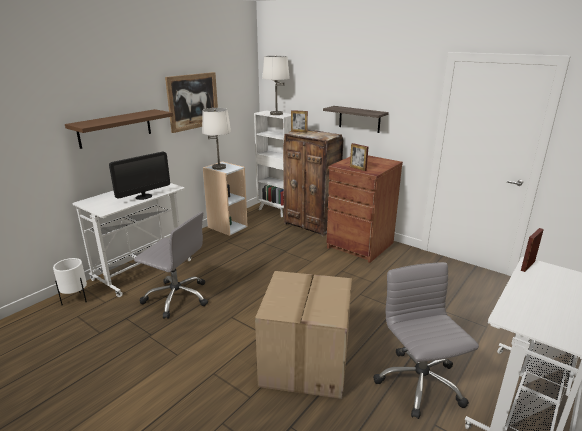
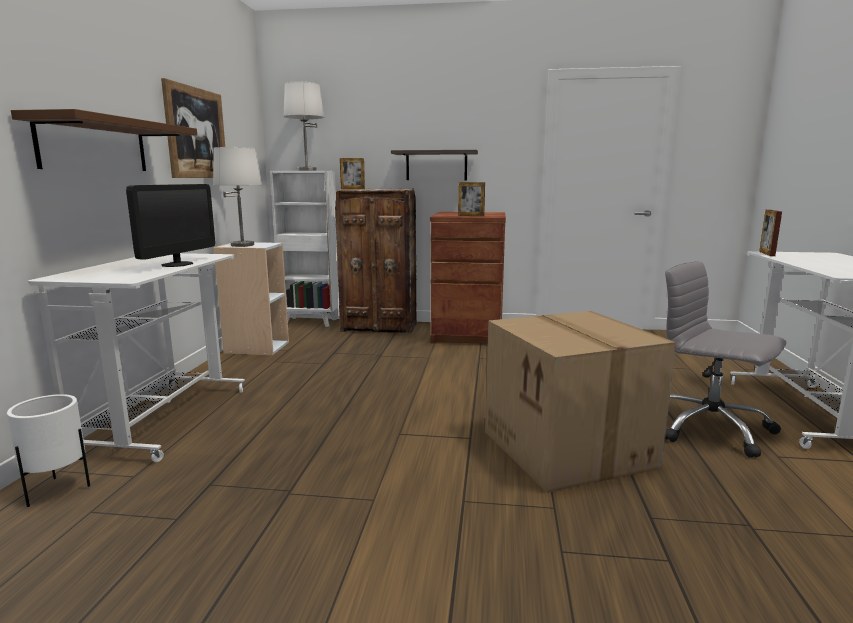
camera: 30 degrees left, 10 degrees down
(177, 298) = (278, 435): grey office chair -> none

